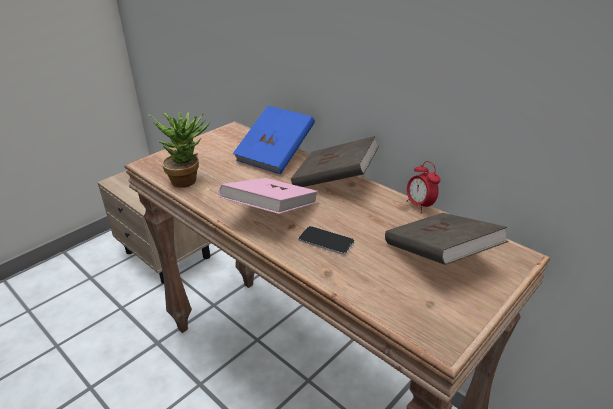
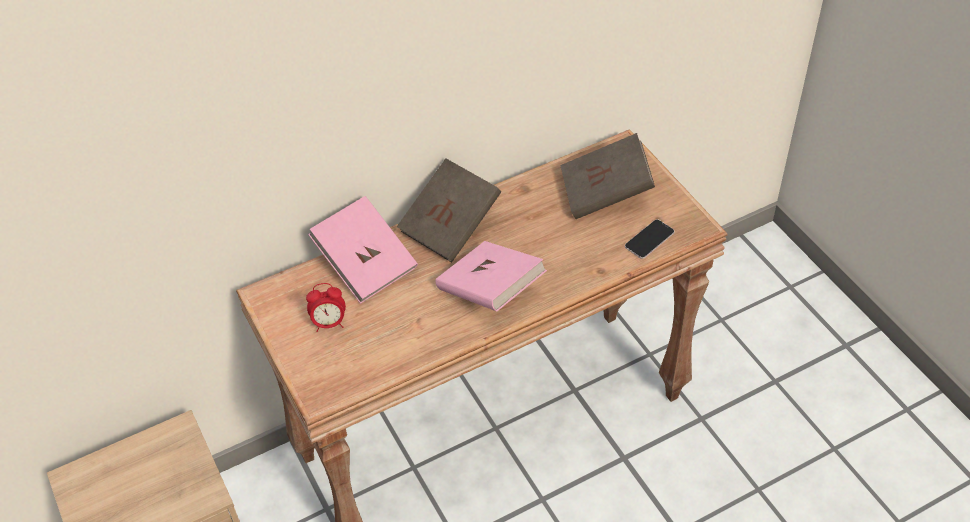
camera: 70 degrees left, 15 degrees up
(188, 179) = (383, 356): potted plant -> none
(275, 155) = (366, 264): blue book -> pink book
(326, 241) = (555, 260): phone -> phone (649, 239)
(419, 205) = (526, 177): alarm clock -> alarm clock (329, 323)

